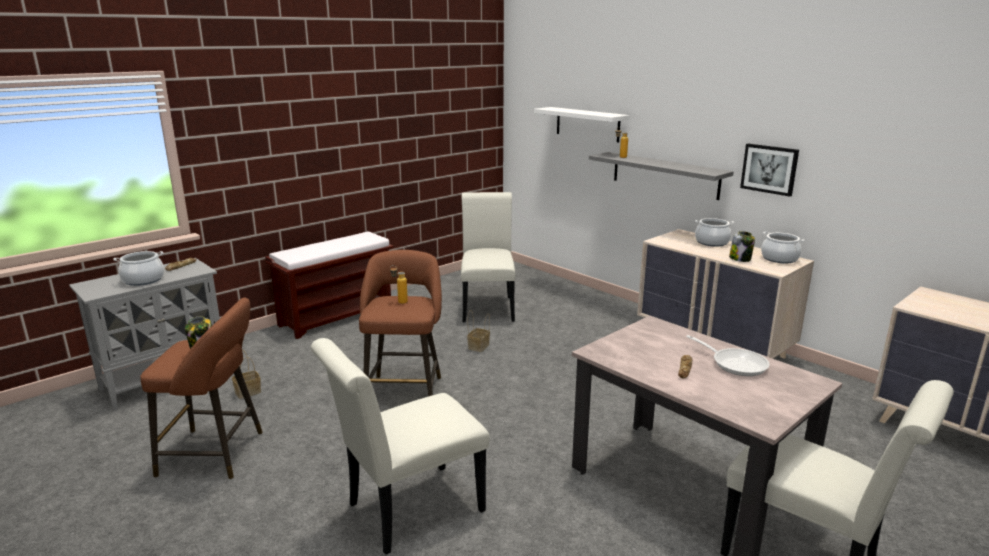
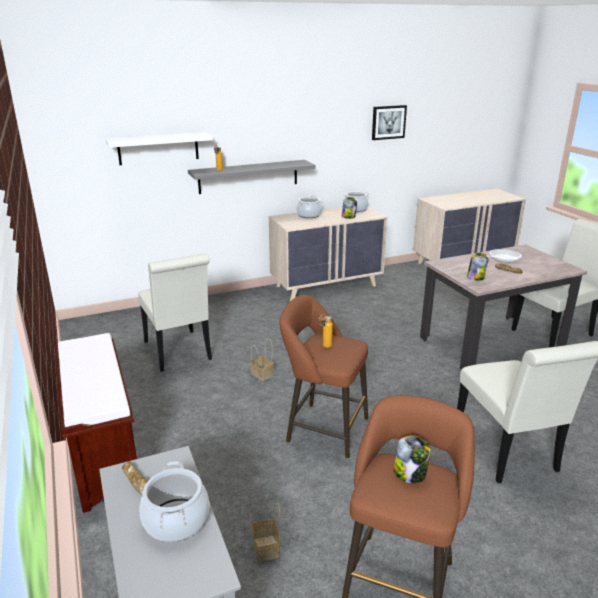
camera: 70 degrees left, 5 degrees up
(487, 307) = (179, 353): white chair -> white chair turned 135 degrees counterclockwise
(627, 348) = (475, 277): none -> jar
(769, 169) = (329, 152): picture -> picture (388, 122)

